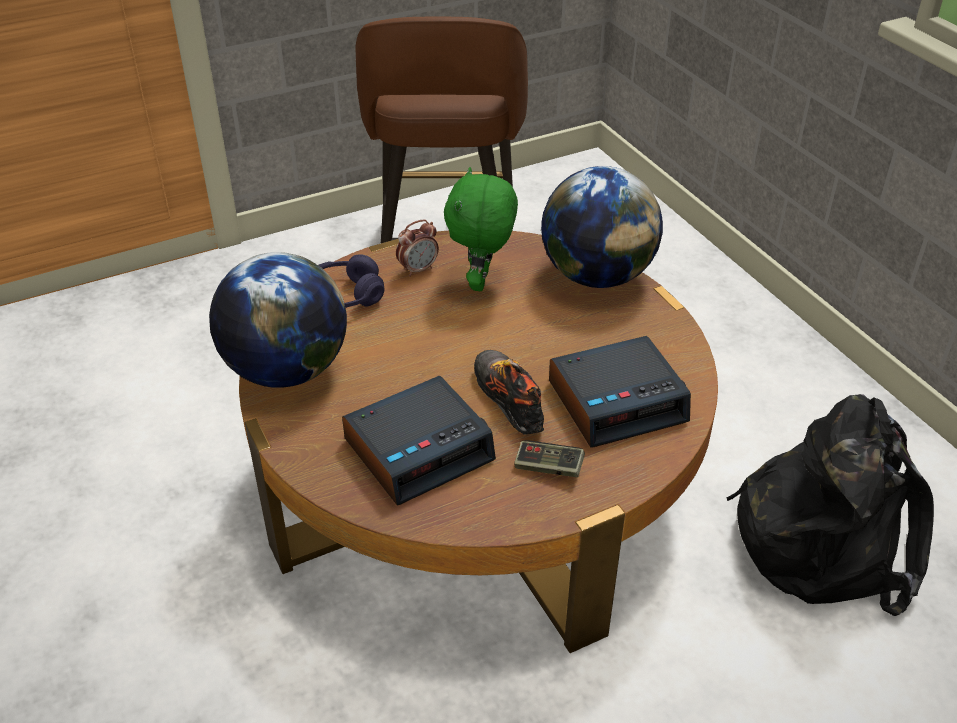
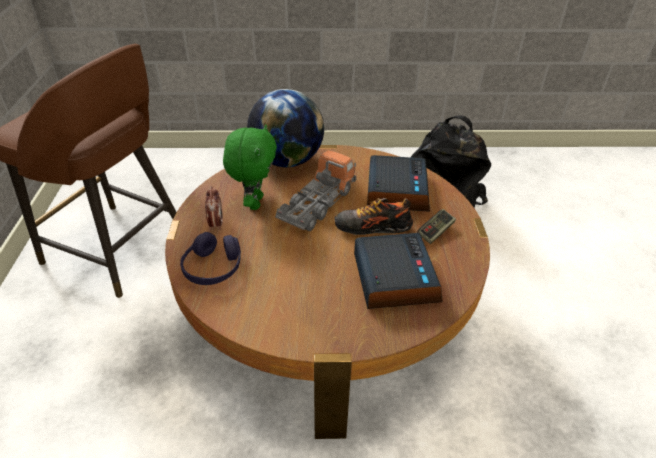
camera: 65 degrees left, 0 degrees up
(286, 370) = (273, 322): globe -> none
(482, 282) = (254, 202): green plush toy -> green plush toy turned 120 degrees counterclockwise
(521, 335) = (317, 204): none -> toy truck

